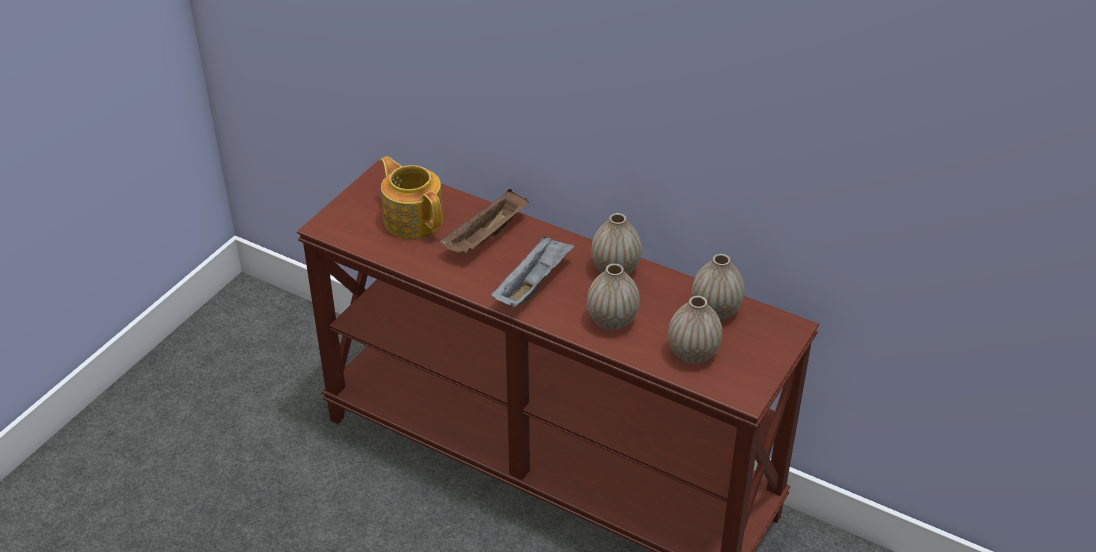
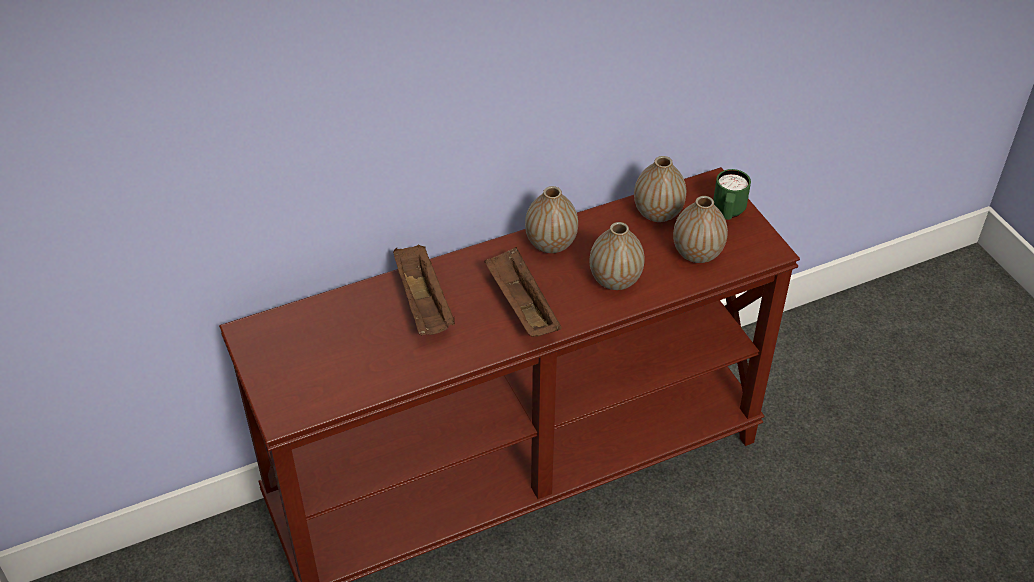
camera: 55 degrees left, 5 degrees up
(413, 219) = (343, 342): teapot -> none
(533, 284) = (521, 306): grey tray -> brown tray
(763, 351) = (728, 213): none -> green mug

